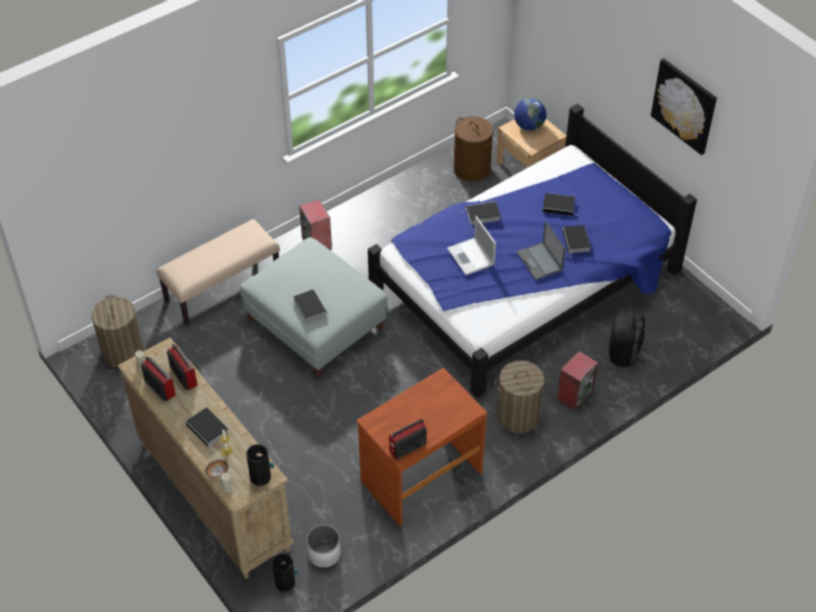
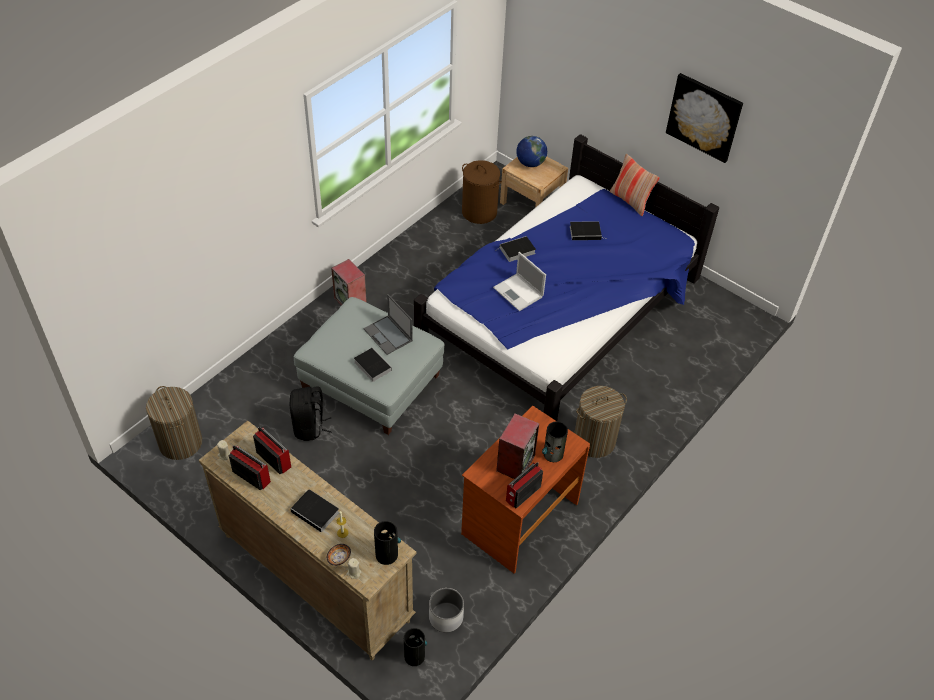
camera: 15 degrees left, 0 degrees up
(222, 287) = (268, 360): beige bench -> none
(448, 416) = (553, 454): none -> vase
(540, 261) = (585, 287): laptop -> laptop (388, 335)
(574, 394) = (641, 411): speaker -> speaker (515, 462)
(576, 241) = (613, 263): book -> none
(617, 180) = (630, 201): none -> pillow
(624, 354) = (673, 365): black backpack -> black backpack (309, 427)

